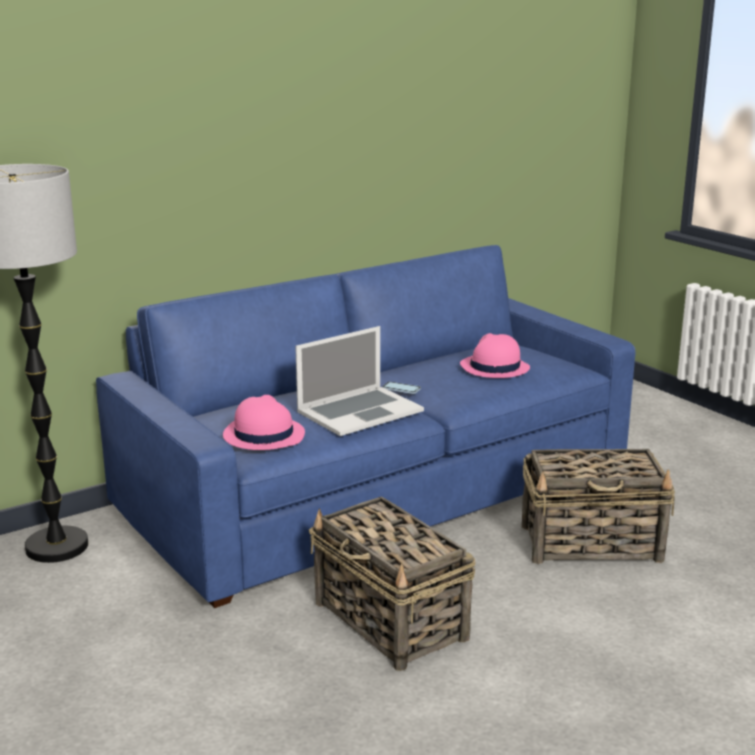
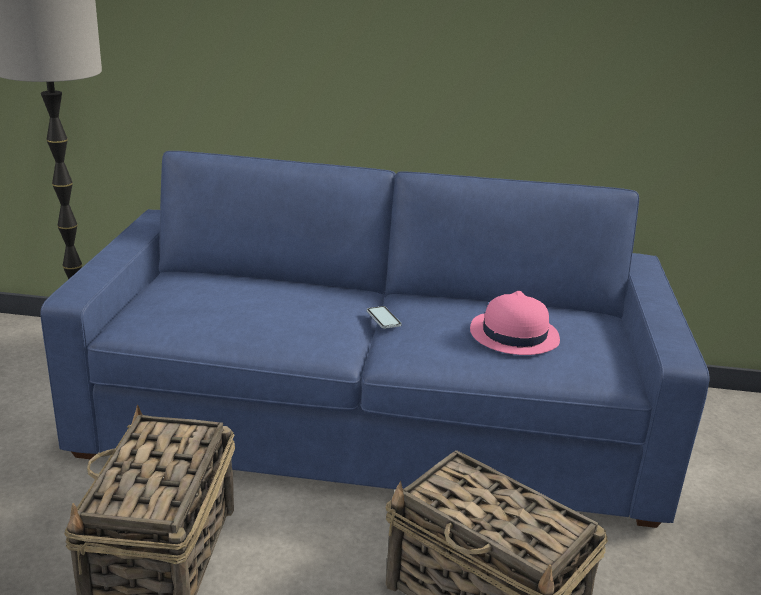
camera: 40 degrees right, 5 degrees up
(263, 435) = (169, 310): pink hat -> none
(359, 411) = (290, 323): laptop -> none

